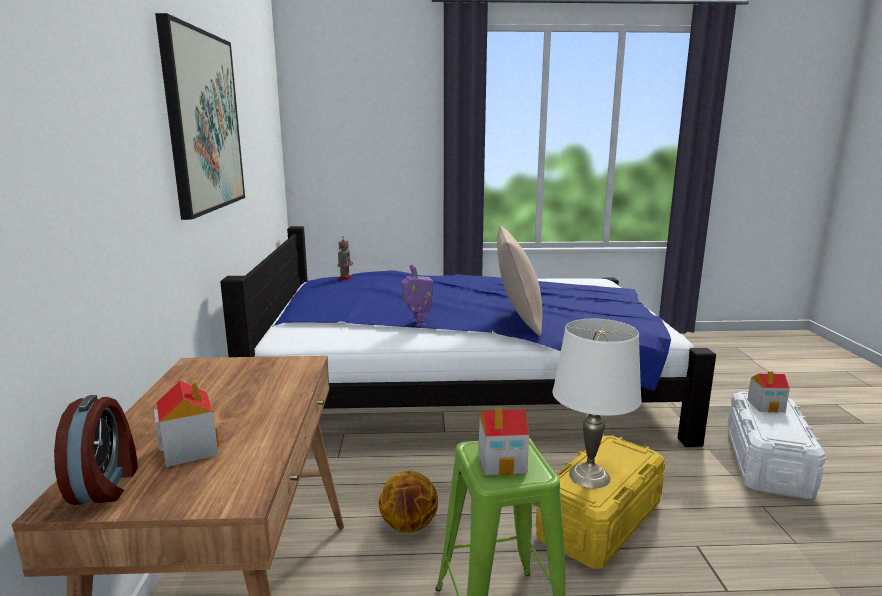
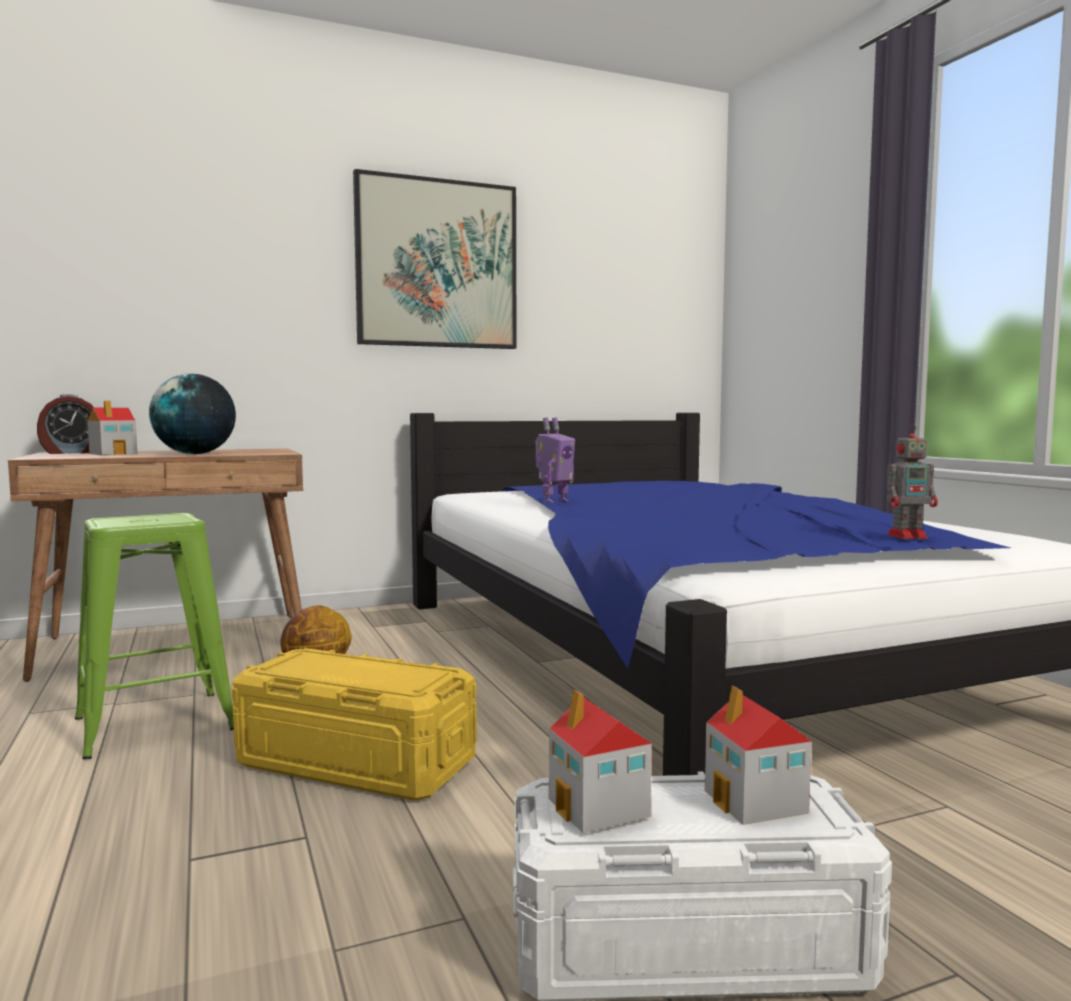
camera: 70 degrees right, 10 degrees down
(267, 400) = (195, 454): none -> globe
(345, 278) = (701, 482): toy robot -> toy robot (908, 536)
(503, 462) = (140, 519): toy house -> toy house (599, 808)
(518, 320) = (625, 516): beige pillow -> none
(588, 476) = (329, 664): white table lamp -> none

